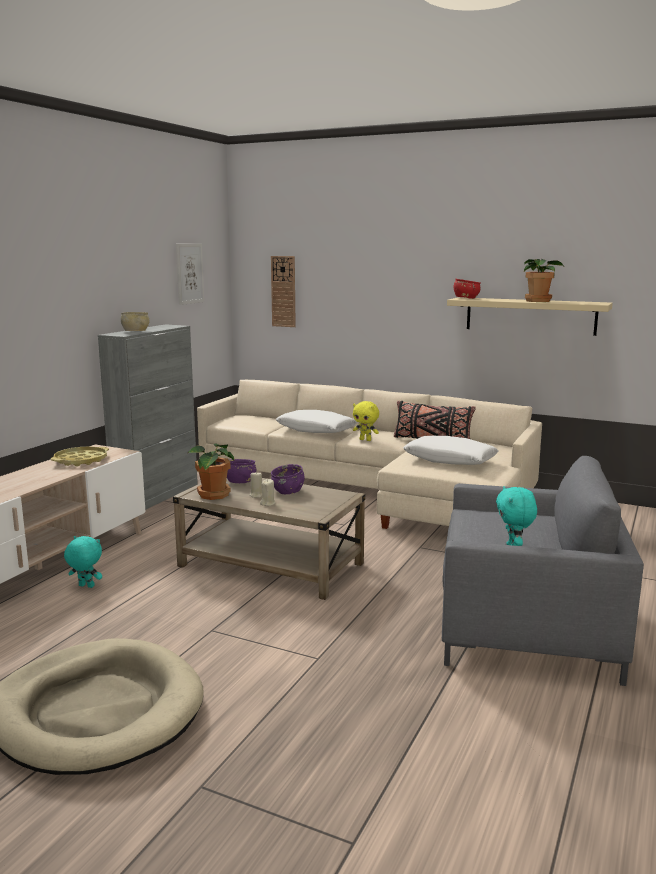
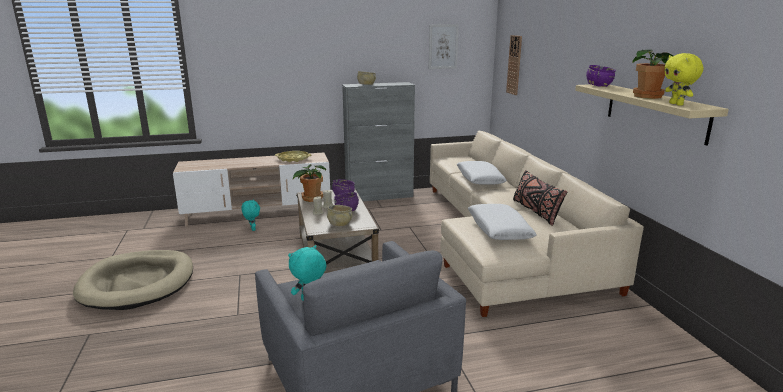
camera: 50 degrees right, 5 degrees up
(321, 503) = (339, 224): none -> beige bowl
(365, 440) = (490, 196): yellow plush toy -> yellow plush toy (677, 104)
(466, 298) = (598, 86): red bowl -> purple bowl

